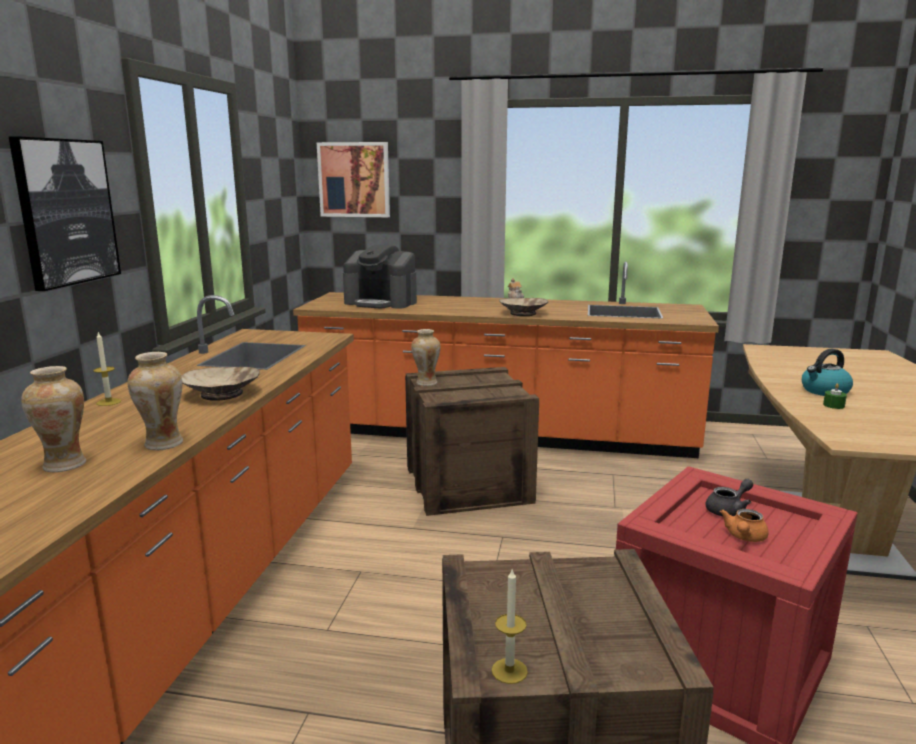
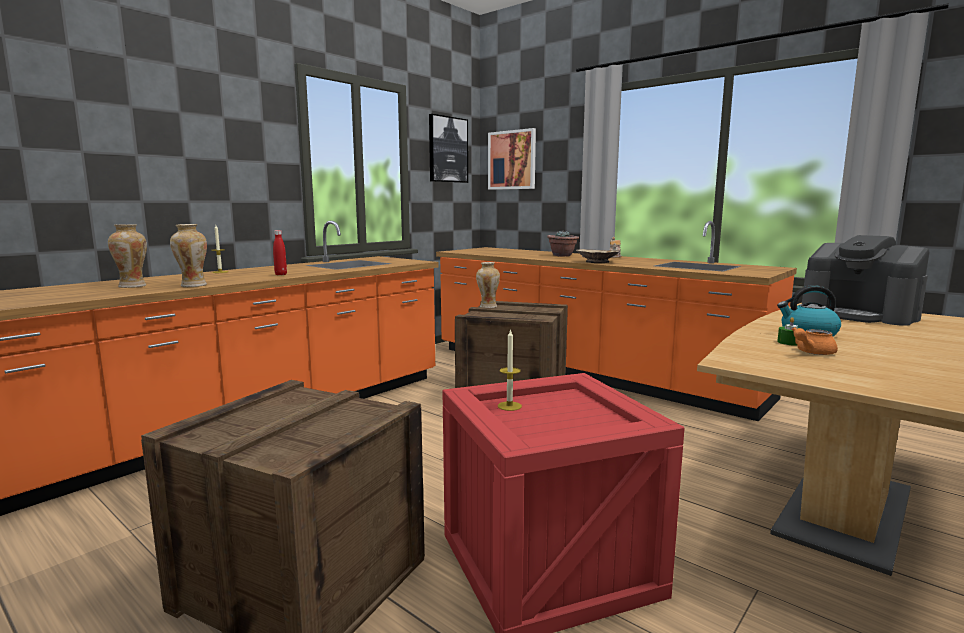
camera: 30 degrees right, 5 degrees down
(66, 212) = (231, 155): picture -> picture (447, 150)
(222, 394) = (281, 274): beige bowl -> red bottle
(381, 302) = (505, 252): coffee machine -> coffee machine (859, 314)
(461, 304) = (562, 255): none -> potted plant
(509, 671) = (201, 436): candle -> candle (509, 406)
(728, 510) = (565, 405): grey teapot -> none
(744, 537) = (538, 421): orange teapot -> orange teapot (811, 352)

